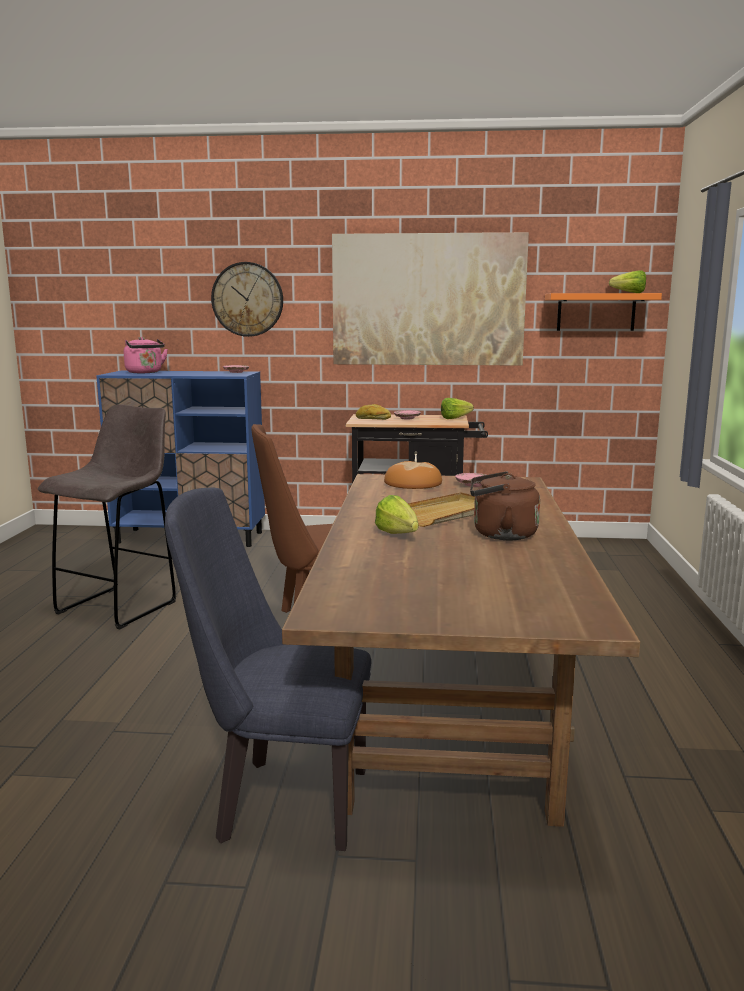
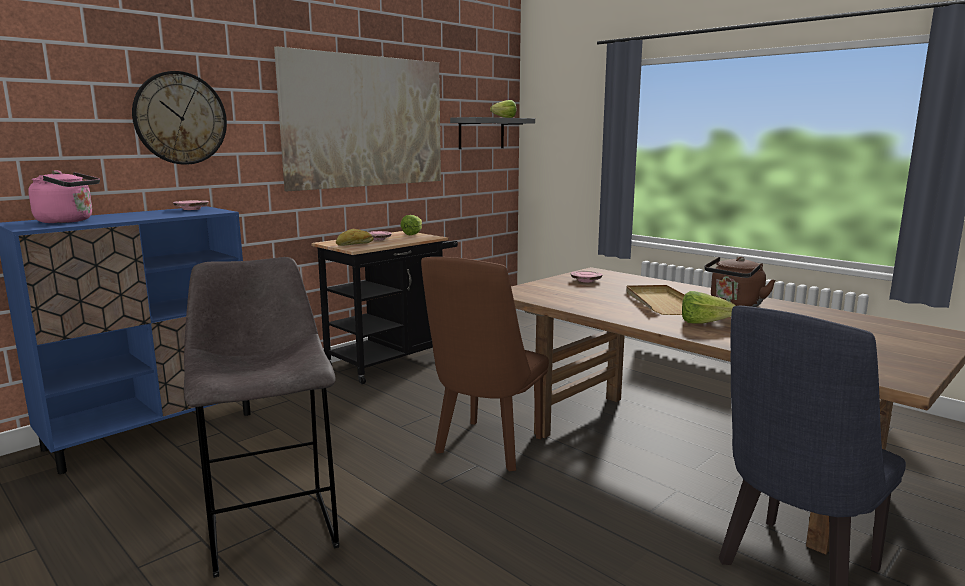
camera: 50 degrees left, 0 degrees up
(412, 483) = (550, 289): bread -> none
(596, 312) = (481, 133): orange shelf -> grey shelf

